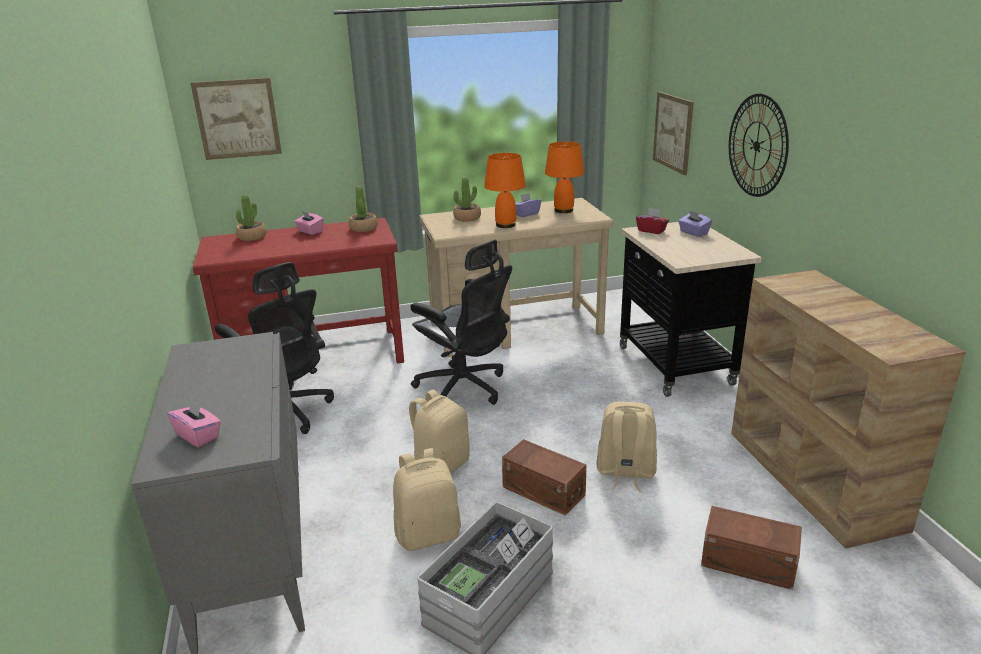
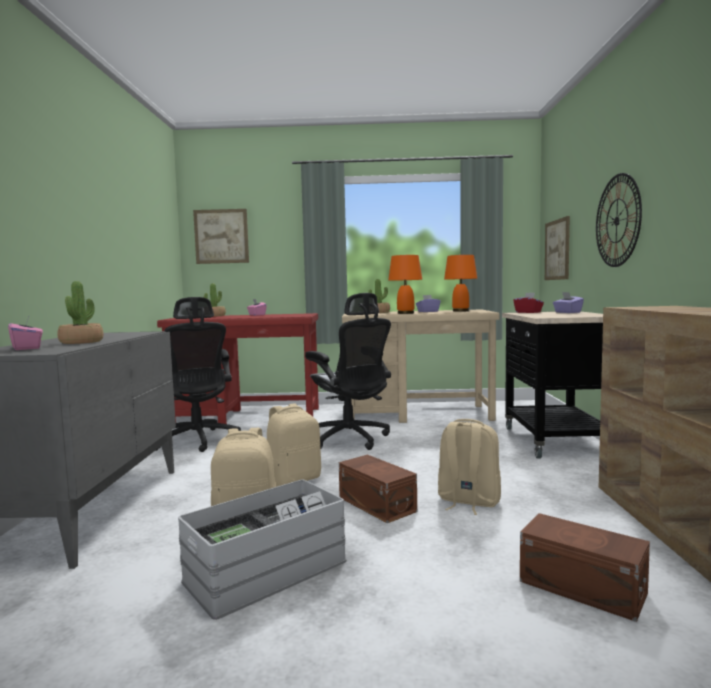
camera: 15 degrees right, 20 degrees down
(364, 228) = (296, 314): potted plant -> potted plant (81, 342)

